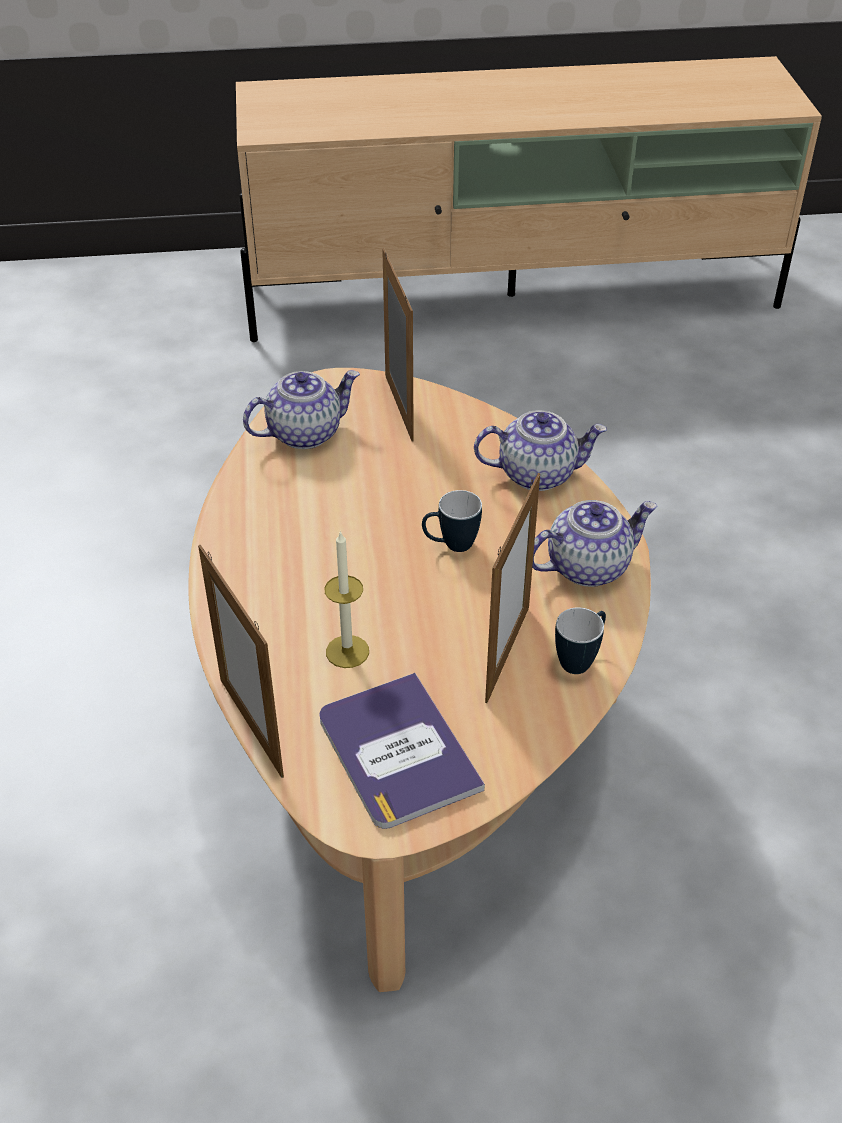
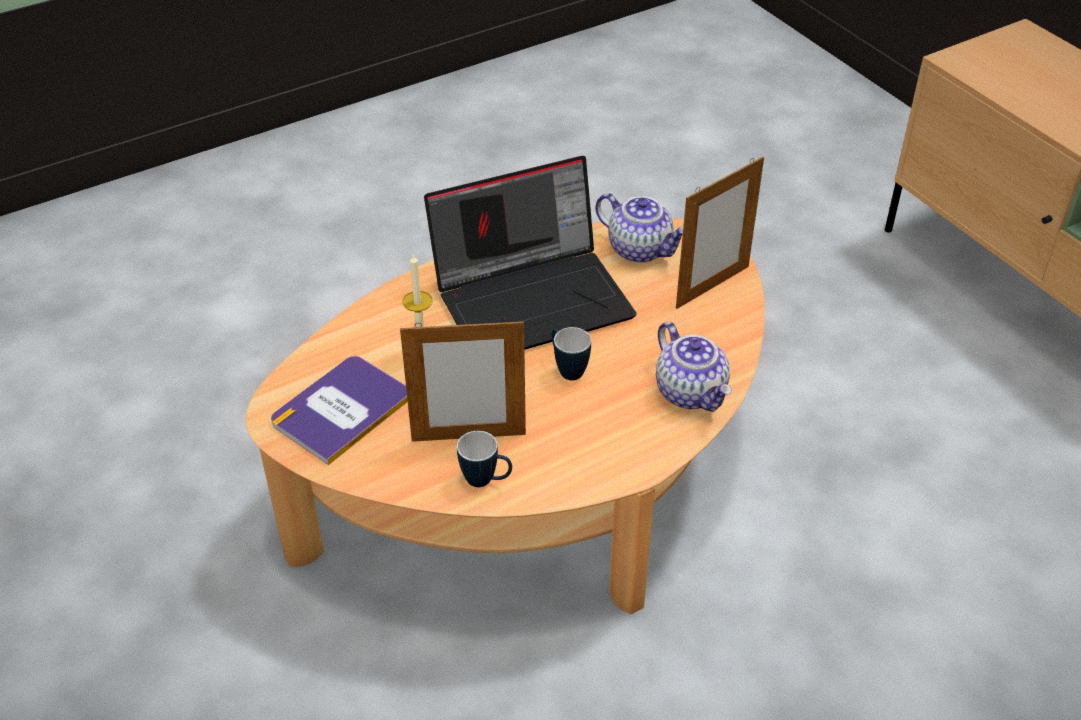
camera: 65 degrees right, 0 degrees up
(251, 727) = (329, 333): picture frame -> none
(321, 533) = (534, 297): none -> laptop
(588, 566) = (597, 456): teapot -> none

